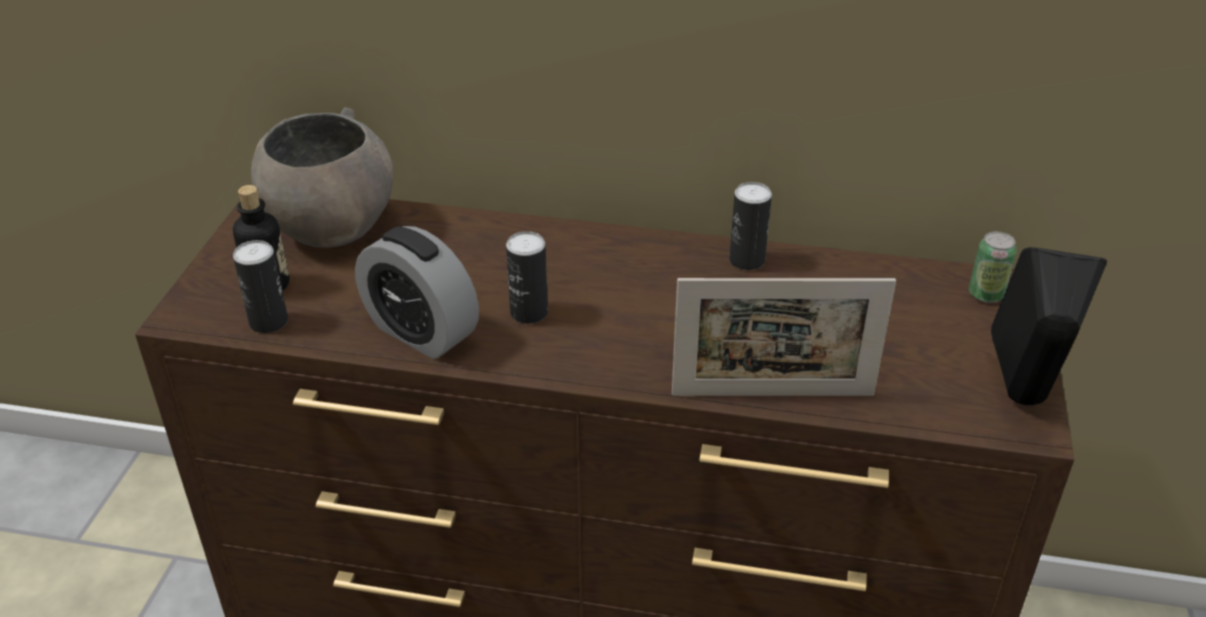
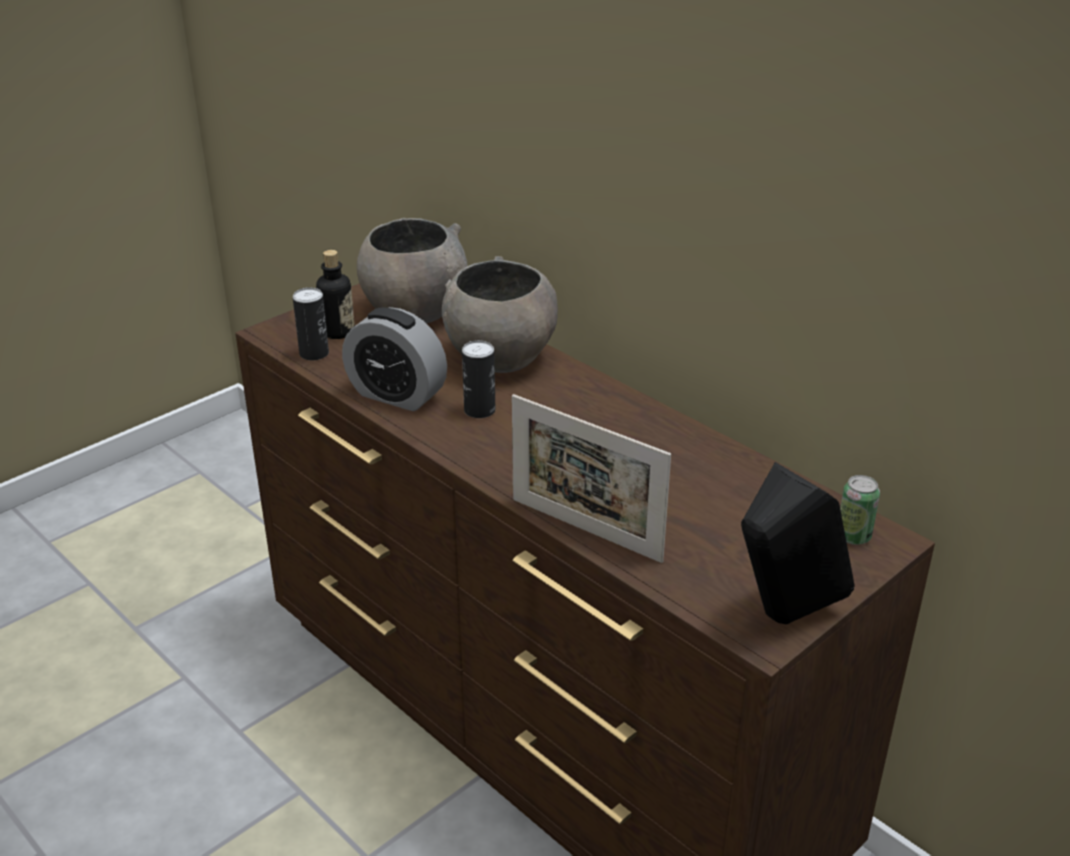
camera: 35 degrees right, 5 degrees down
(421, 332) = (397, 395): alarm clock -> alarm clock turned 45 degrees counterclockwise
(485, 247) = (500, 358): none -> grey bowl
(746, 260) = (681, 437): can -> none

